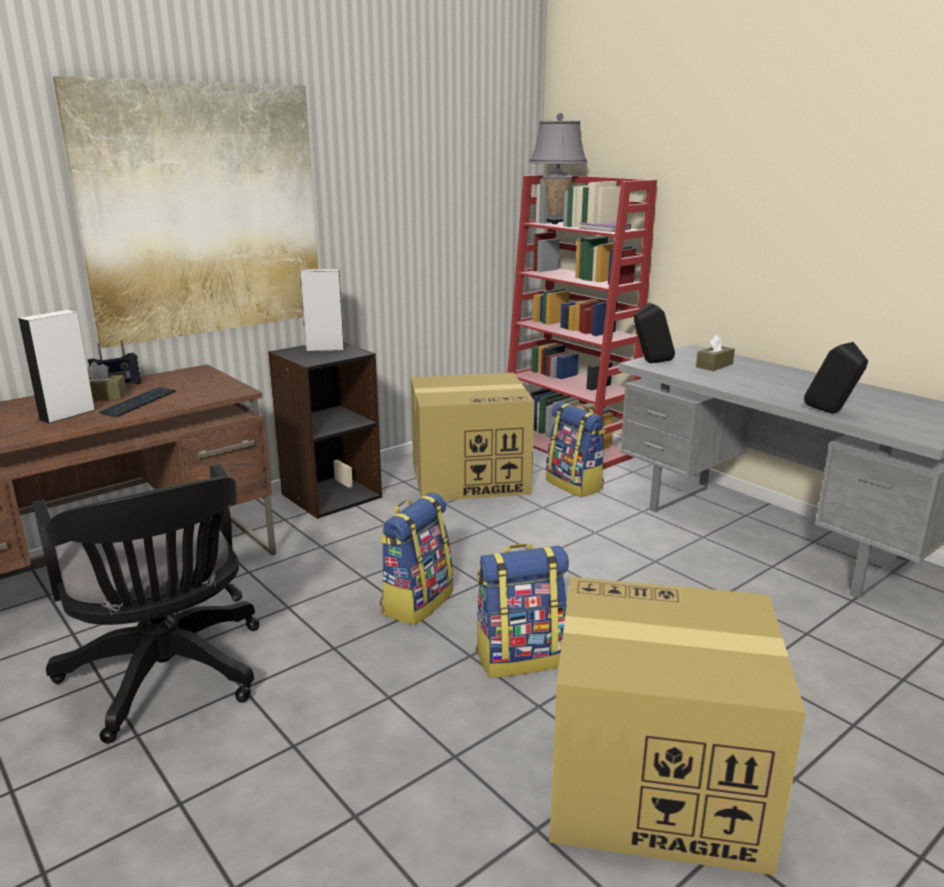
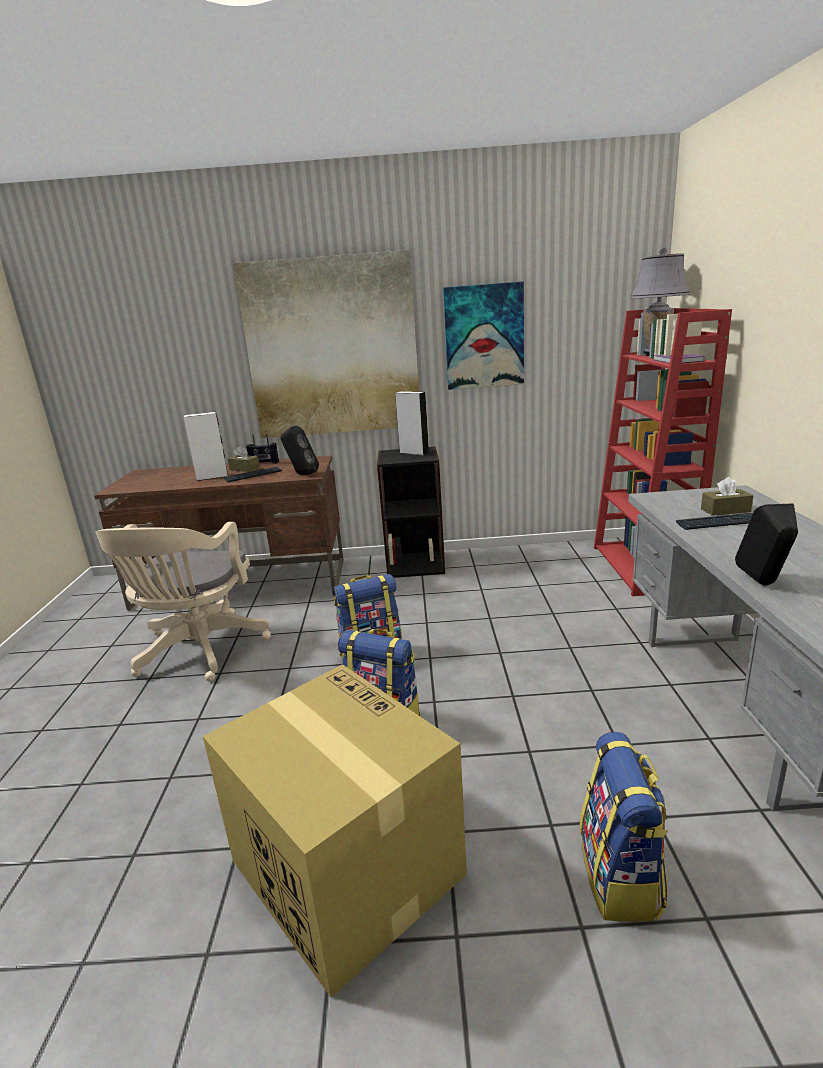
camera: 40 degrees right, 0 degrees up
(168, 678) = (198, 652): black office chair -> beige office chair
(383, 200) = (484, 336): none -> picture
(471, 478) = (527, 575): cardboard box -> none
(575, 485) = (606, 602): backpack -> backpack (621, 877)
(650, 363) = (660, 498): black speaker -> black speaker (301, 474)
(728, 375) = (719, 523): none -> keyboard

